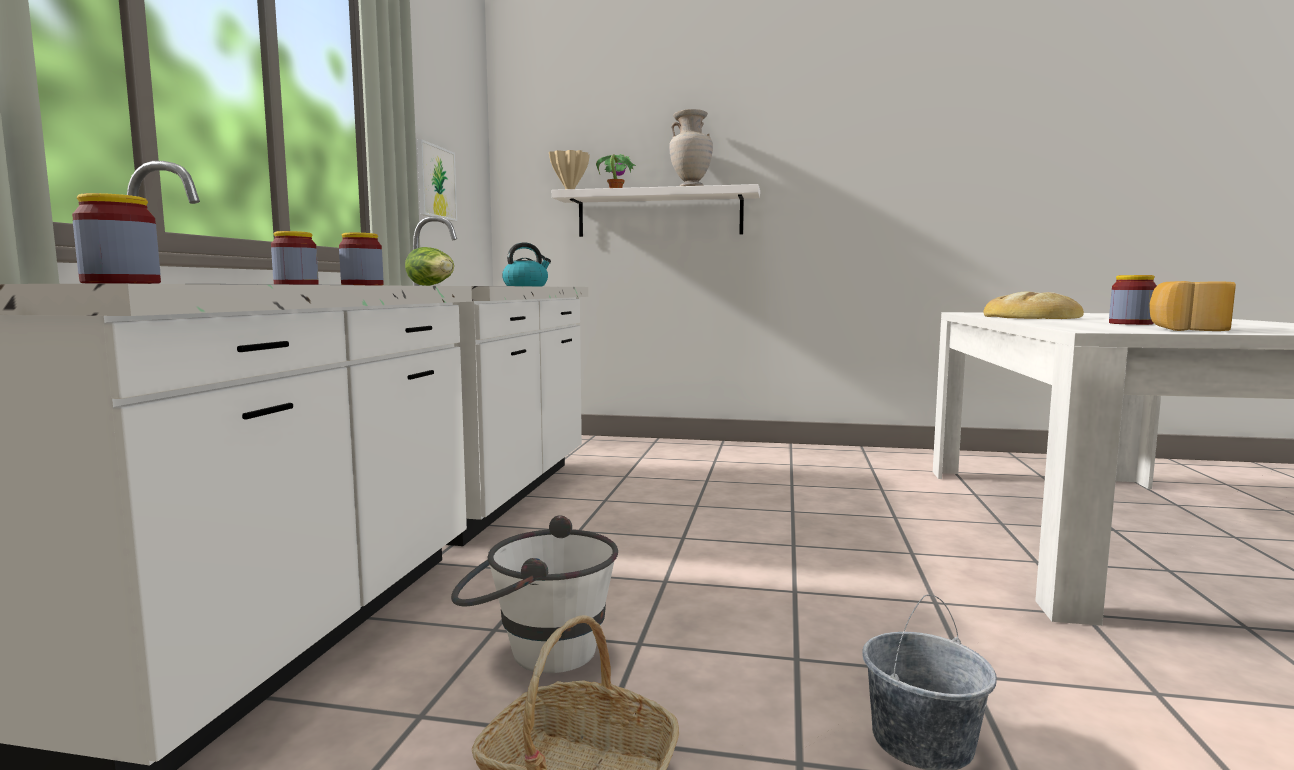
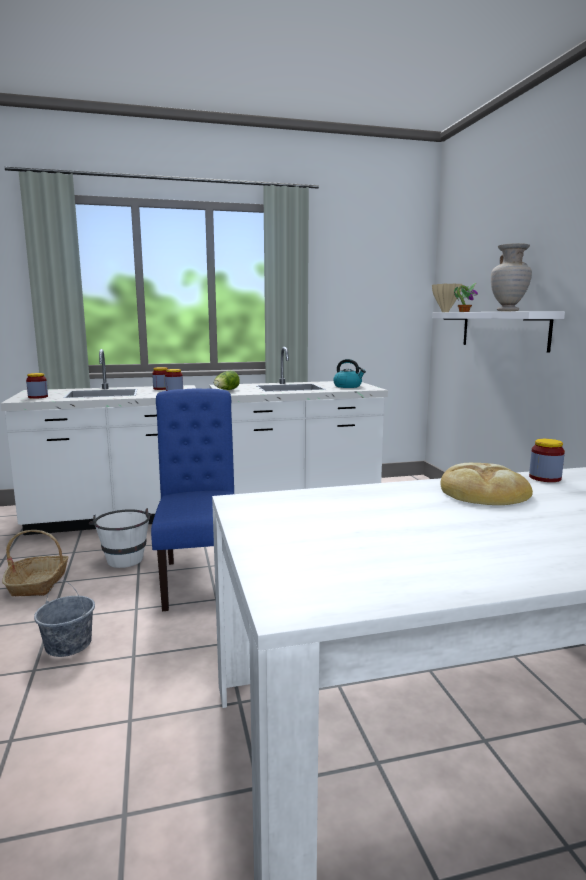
camera: 65 degrees right, 5 degrees up
(436, 182) = (353, 314): picture -> none
(708, 592) = (201, 577): none -> blue chair
(1130, 323) = (380, 516): jar -> jar (545, 478)
(1184, 329) = (289, 525): bread -> none

